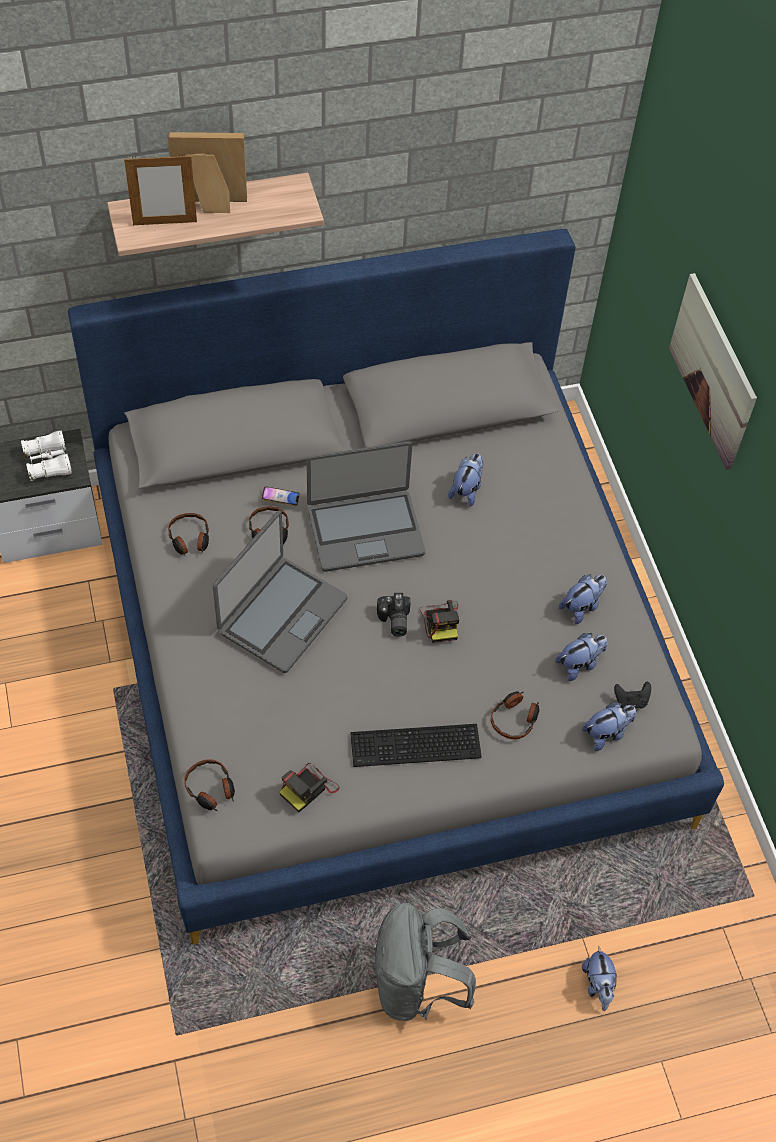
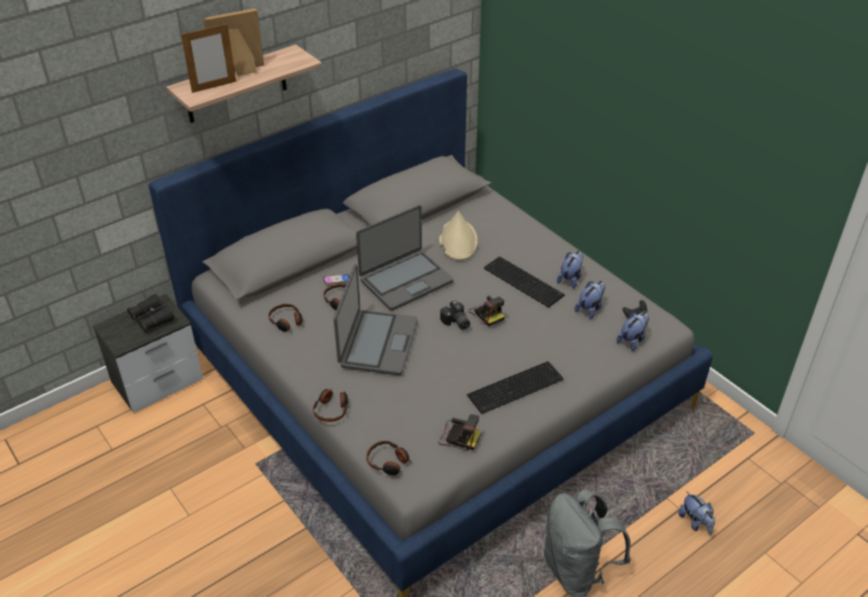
camera: 20 degrees left, 15 degrees down
(48, 462) = (152, 319): white binoculars -> black binoculars
(308, 788) = (458, 437): camera -> camera turned 90 degrees counterclockwise
(466, 490) = (458, 241): plush toy -> beige hat
(515, 719) = (570, 351): headphones -> headphones (332, 409)
(517, 586) = (523, 280): none -> keyboard
(713, 371) = (599, 95): picture -> none

